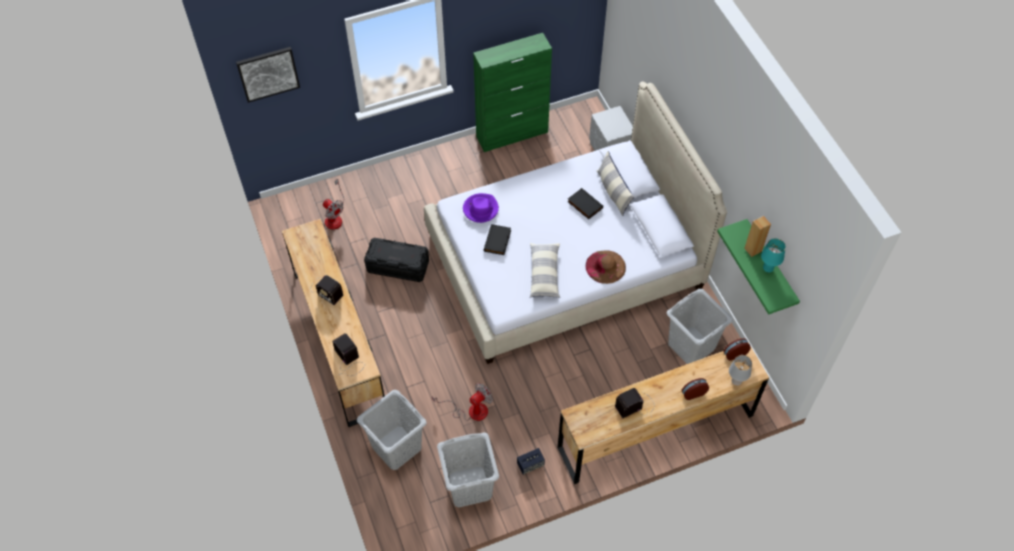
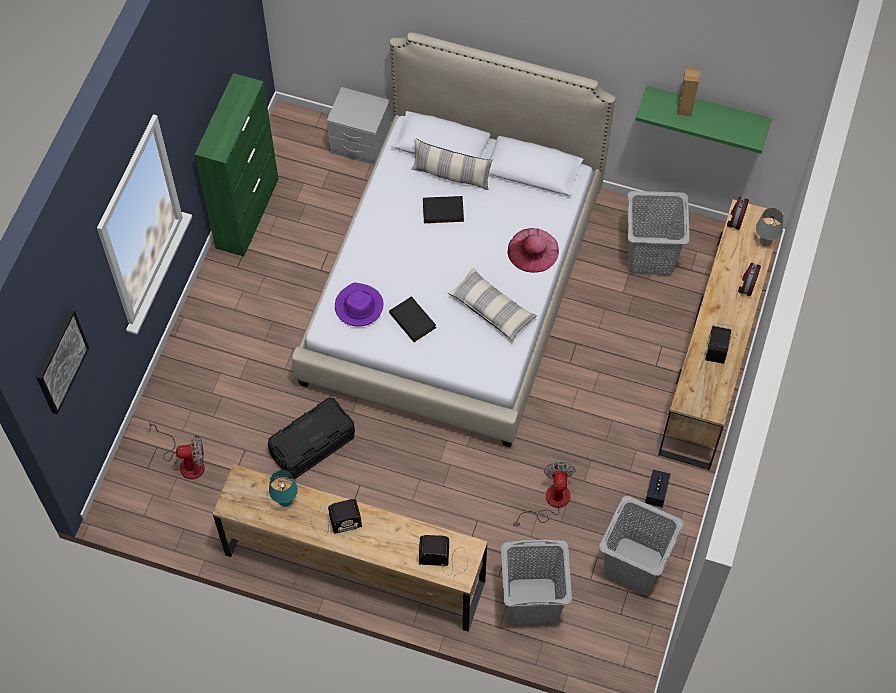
camera: 50 degrees left, 5 degrees up
(605, 266) = (533, 250): brown hat -> pink hat
(767, 268) = (715, 114): turquoise table lamp -> turquoise table lamp (285, 501)

